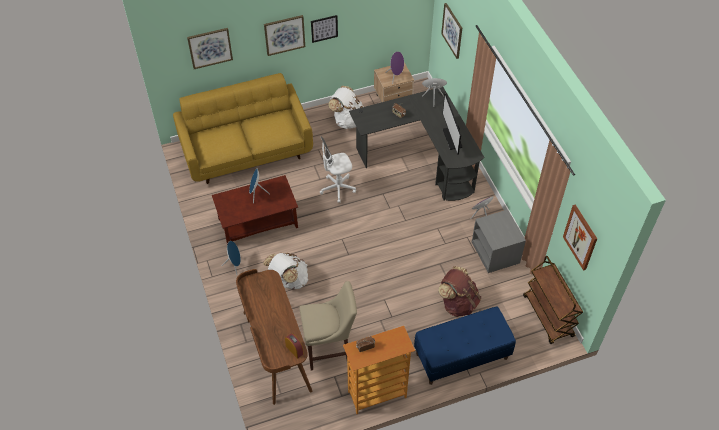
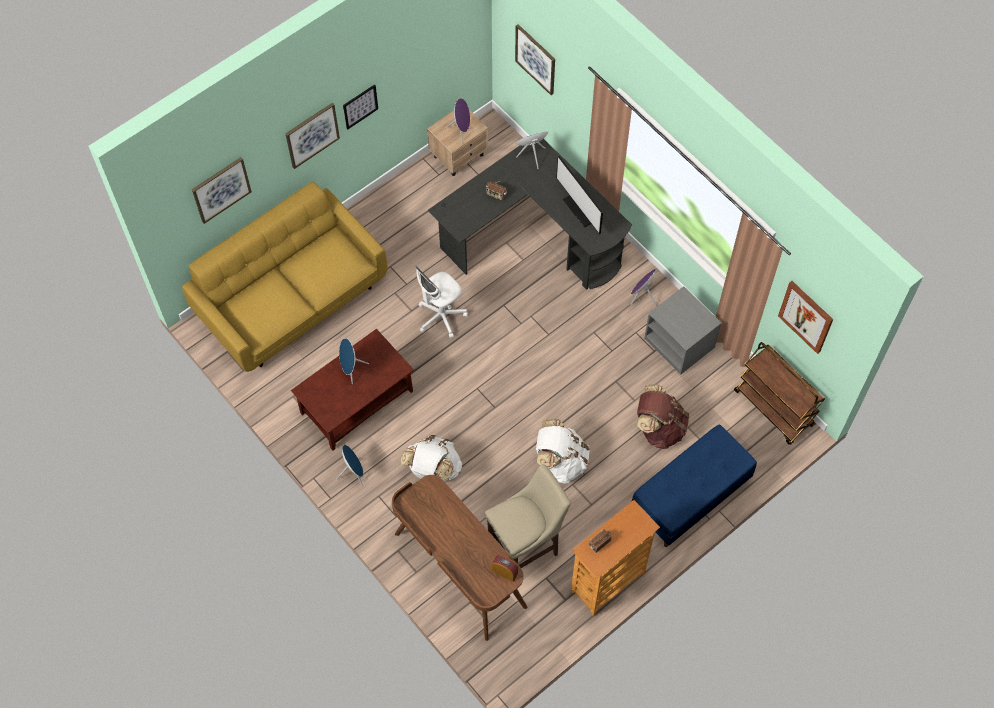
camera: 20 degrees left, 10 degrees up
(348, 120) = (411, 209): white backpack -> white backpack (560, 461)

